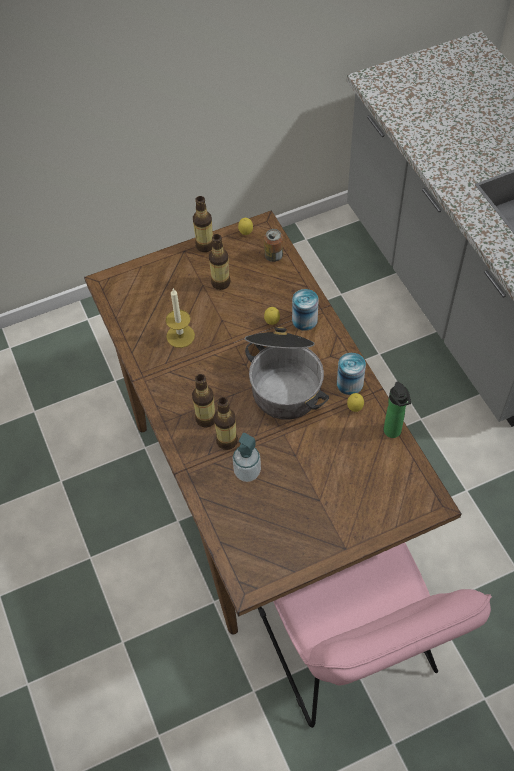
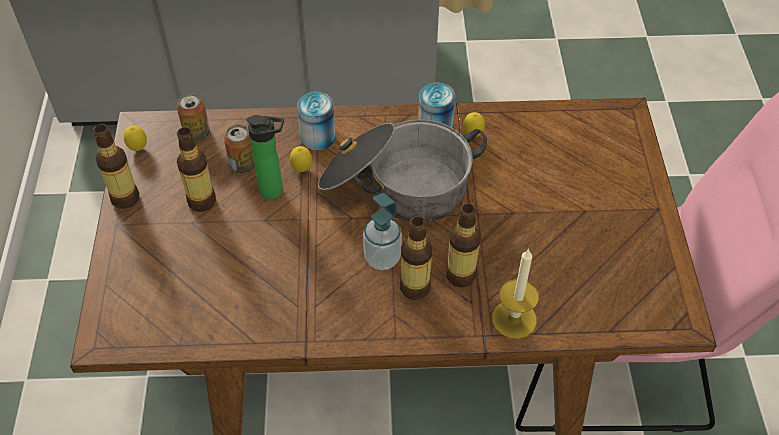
camera: 70 degrees left, 5 degrees down
(180, 336) = (262, 274): candle -> candle (514, 319)
(247, 472) = (517, 269): soap dispenser -> soap dispenser (382, 258)
(260, 290) = (243, 165): none -> can
(393, 433) = (521, 114): bottle -> bottle (275, 191)

